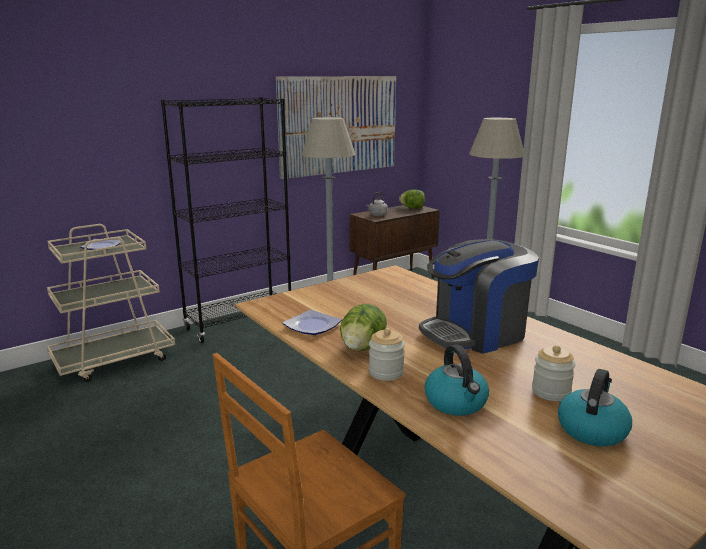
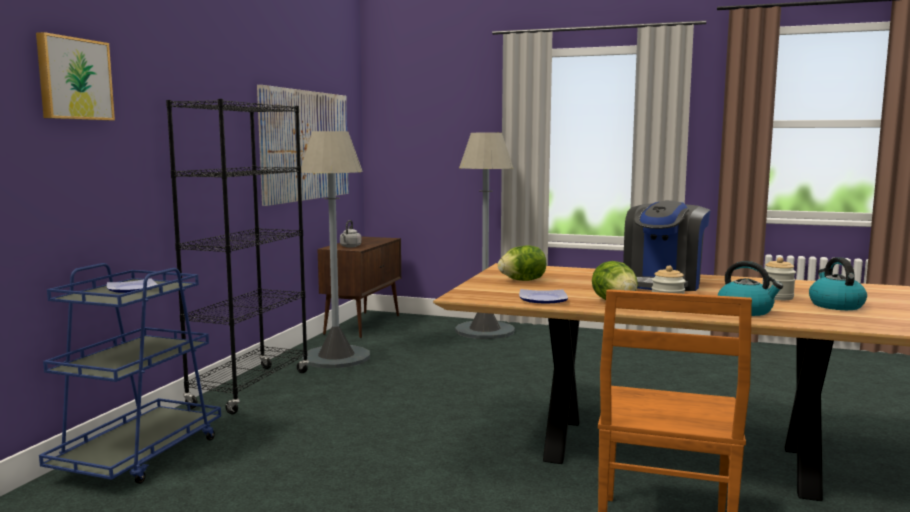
camera: 35 degrees left, 10 degrees down
(73, 90) = (73, 79): none -> picture
(114, 359) = (140, 455): beige cart -> blue cart
(412, 208) = (371, 239): lettuce -> lettuce (522, 280)

